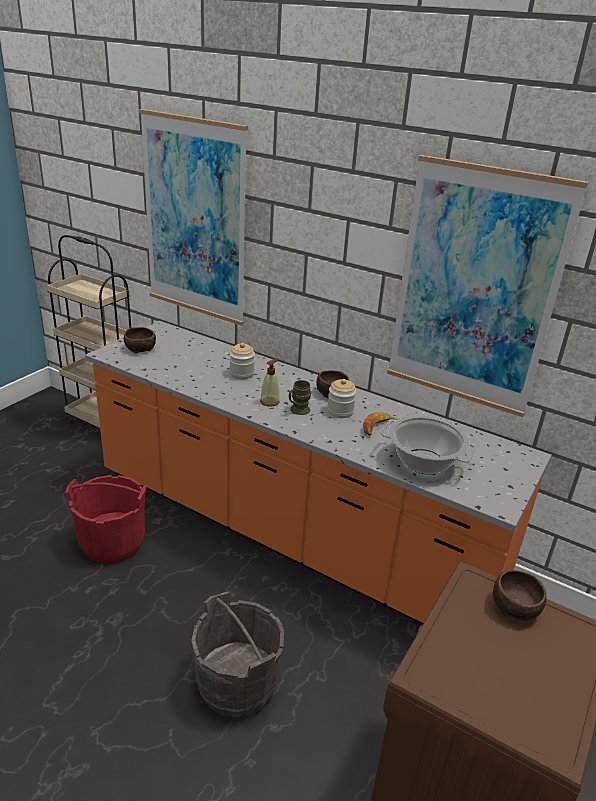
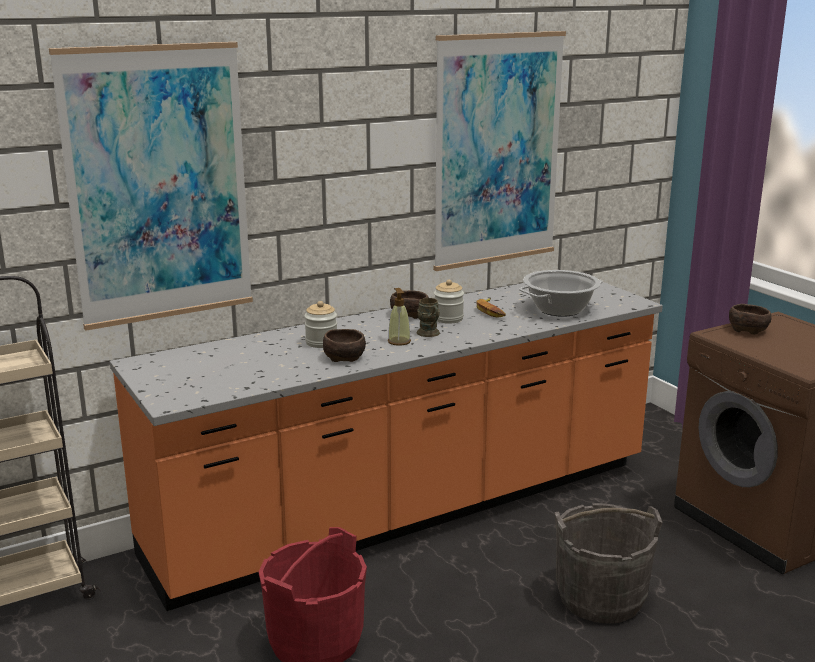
camera: 60 degrees left, 10 degrees down
(141, 348) = (184, 381): brown bowl -> brown bowl (345, 357)

